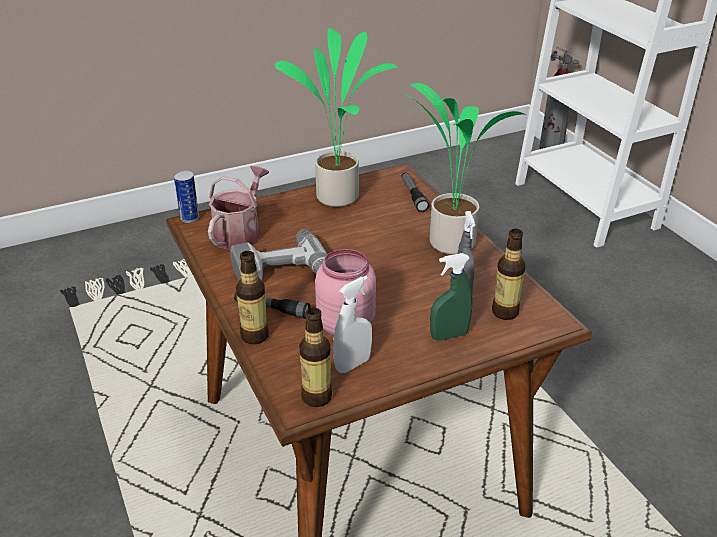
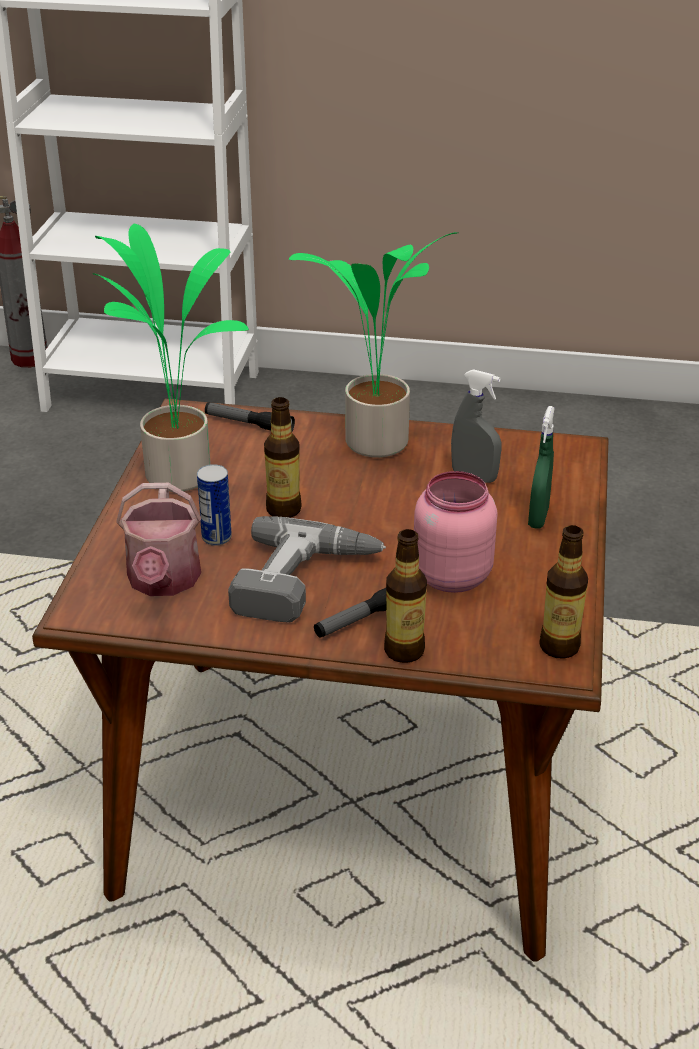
camera: 55 degrees left, 0 degrees up
(189, 218) = (67, 611): can -> can (216, 537)
(240, 233) = (163, 581): watering can -> watering can turned 150 degrees counterclockwise
(353, 364) = (526, 599): white spray bottle -> none
(505, 312) = (534, 468): bottle -> bottle (284, 509)

